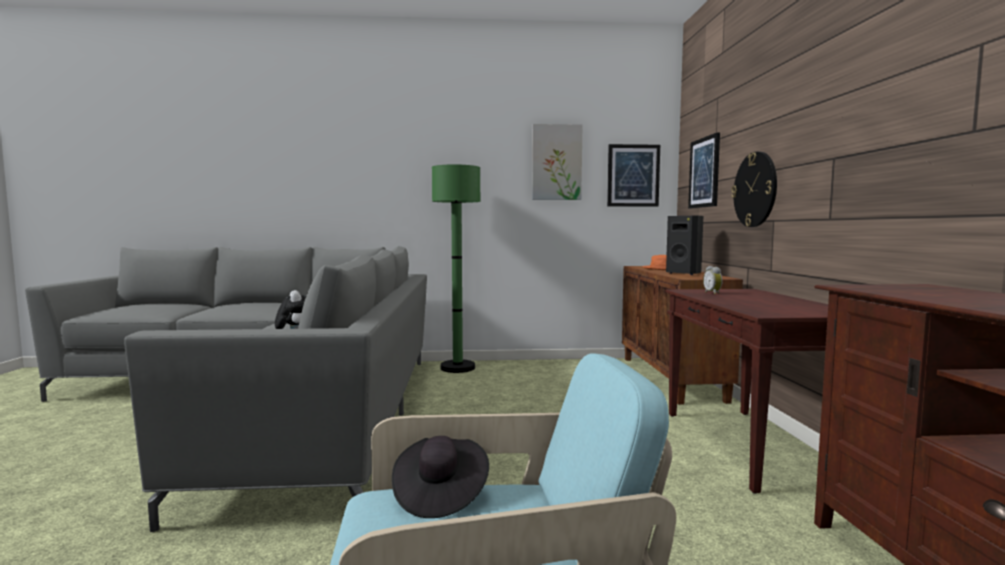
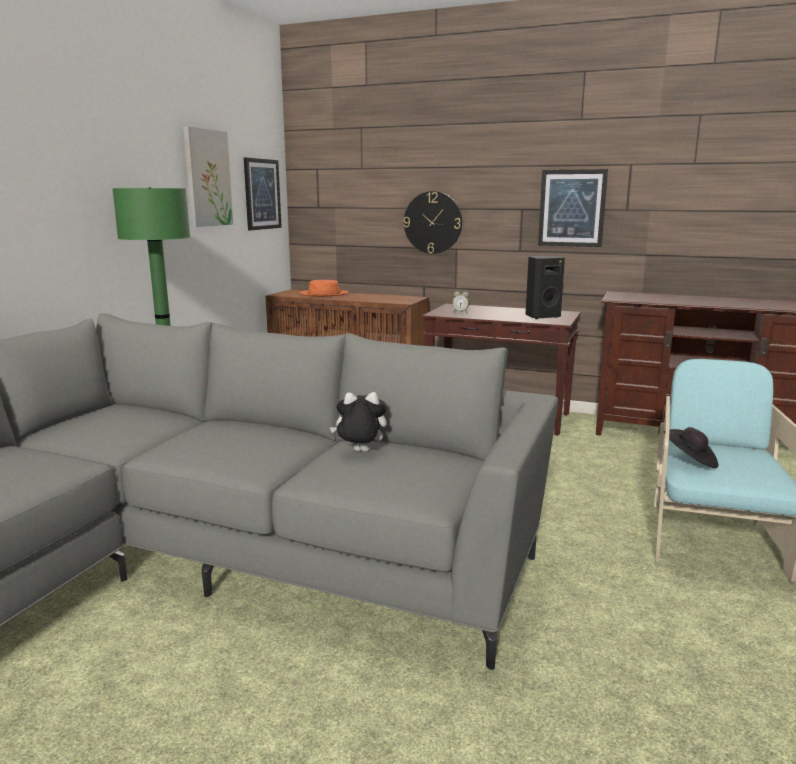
camera: 65 degrees left, 10 degrees up
(684, 273) = (369, 297): black speaker -> black speaker (541, 316)
(704, 172) = (346, 198): picture -> picture (572, 208)

